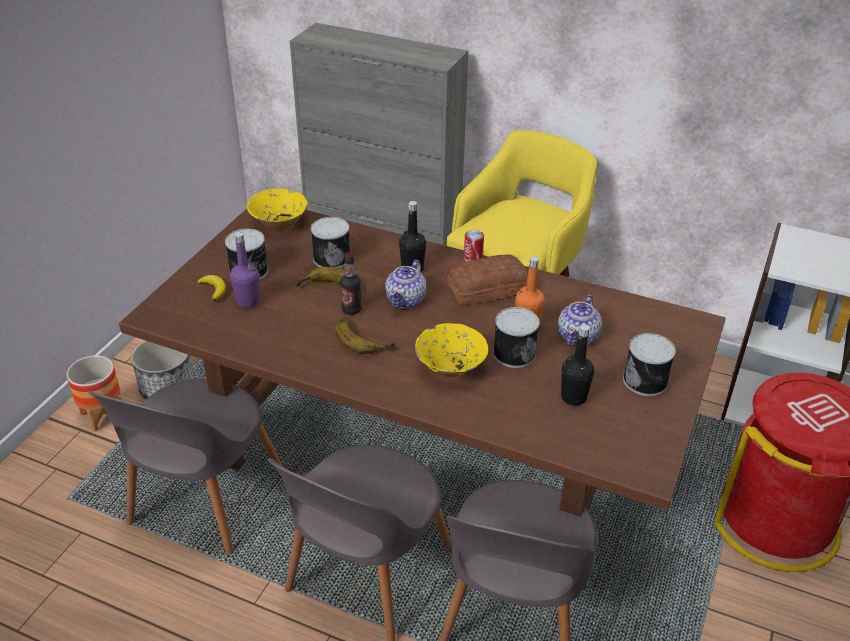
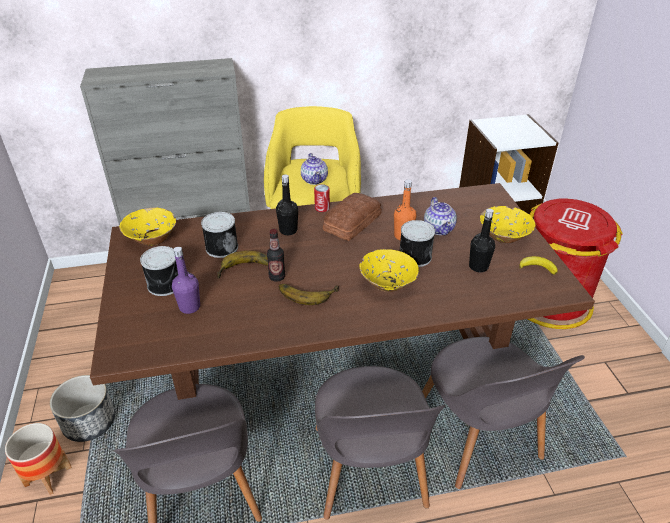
camera: 35 degrees left, 0 degrees up
(214, 289) = (150, 311): banana -> banana (537, 267)
(406, 300) = (307, 253): teapot -> teapot (314, 179)
(646, 381) = (504, 237): can -> yellow bowl

